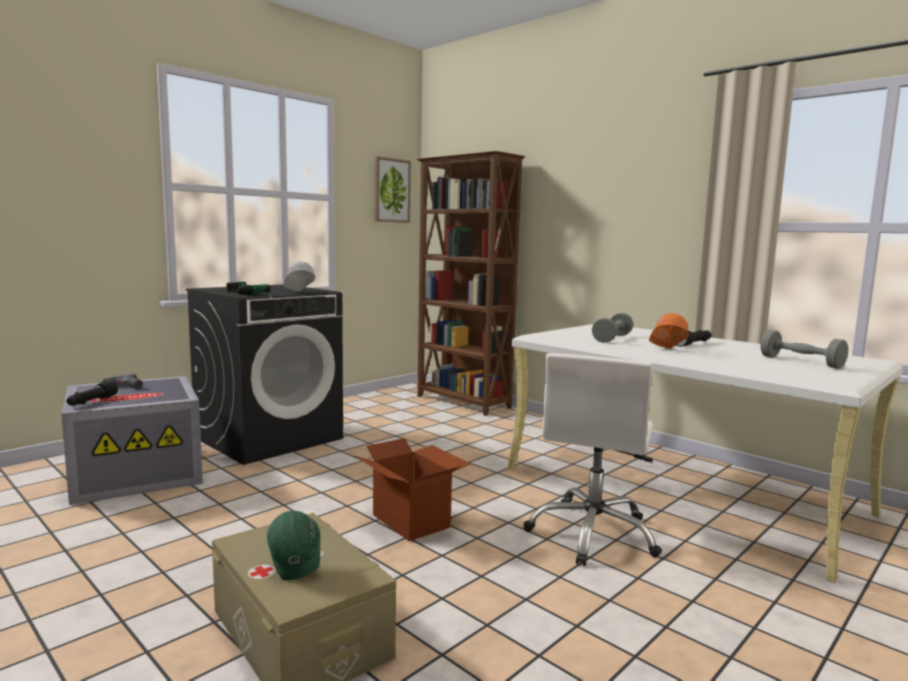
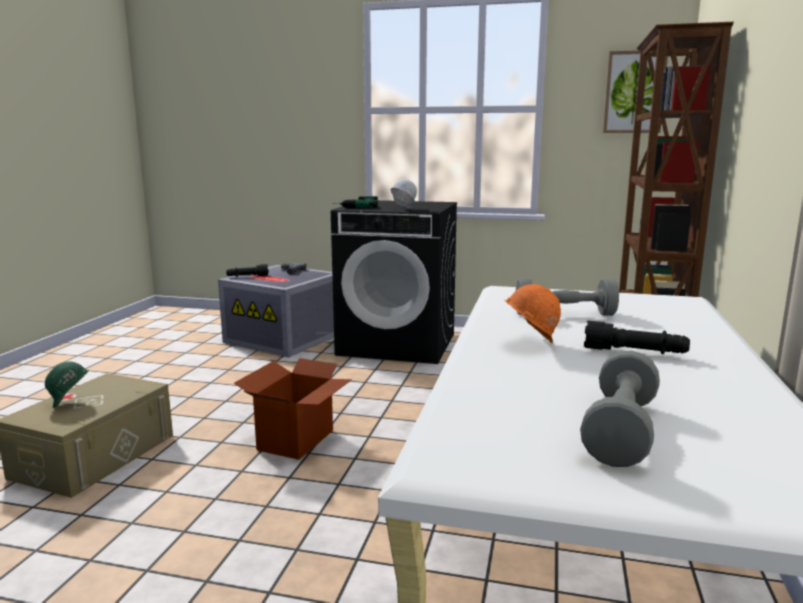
camera: 60 degrees right, 5 degrees up
(593, 534) = (358, 540): white office chair -> none

